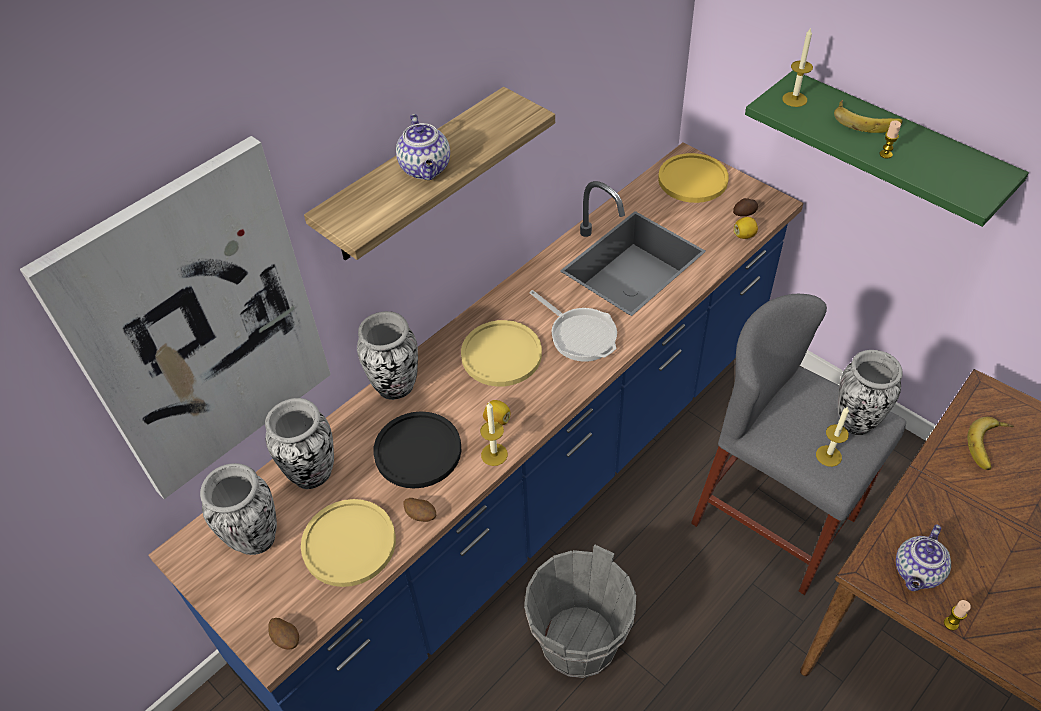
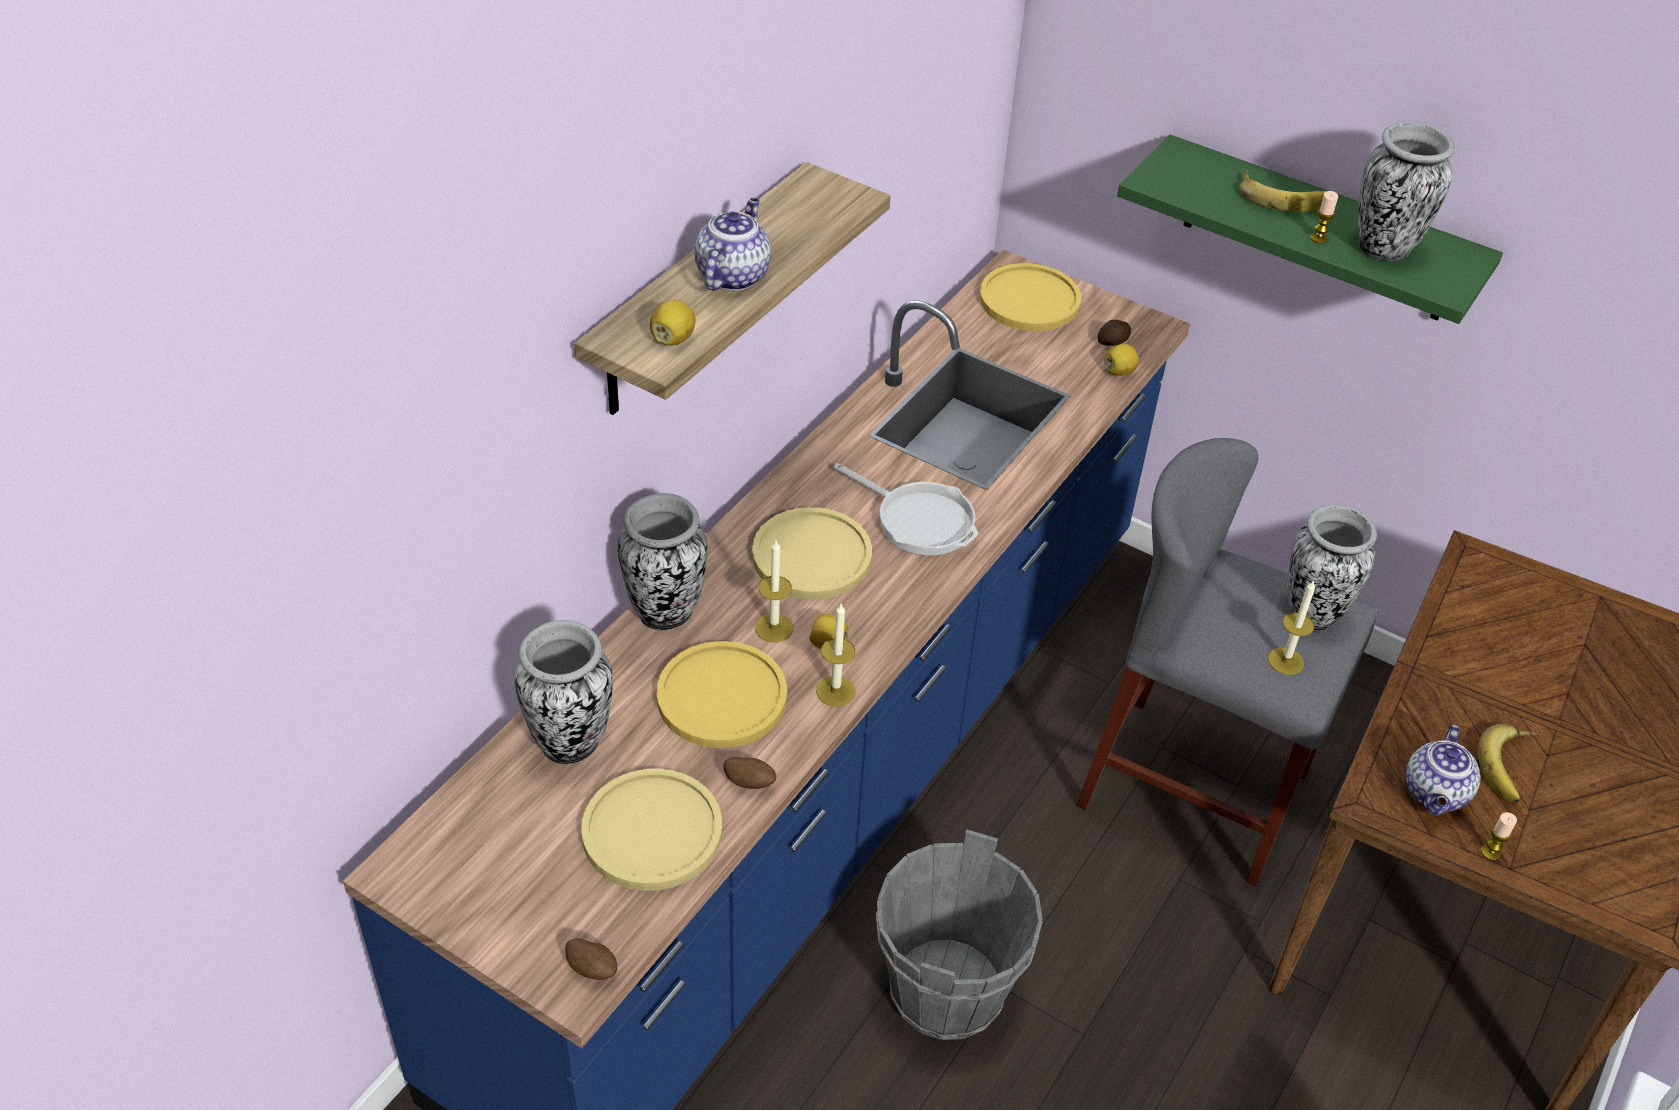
camera: 15 degrees left, 5 degrees down
(199, 327) = (441, 511): picture -> none
(255, 539) = (507, 840): vase -> vase (1383, 249)
(370, 215) = (673, 339): none -> lemon
(418, 451) = (722, 697): black plate -> yellow plate
(426, 169) = (732, 275): teapot -> teapot turned 135 degrees counterclockwise
(794, 99) = (1182, 173): candle -> candle (774, 628)
(990, 446) = (1495, 627): banana -> banana (1511, 768)

